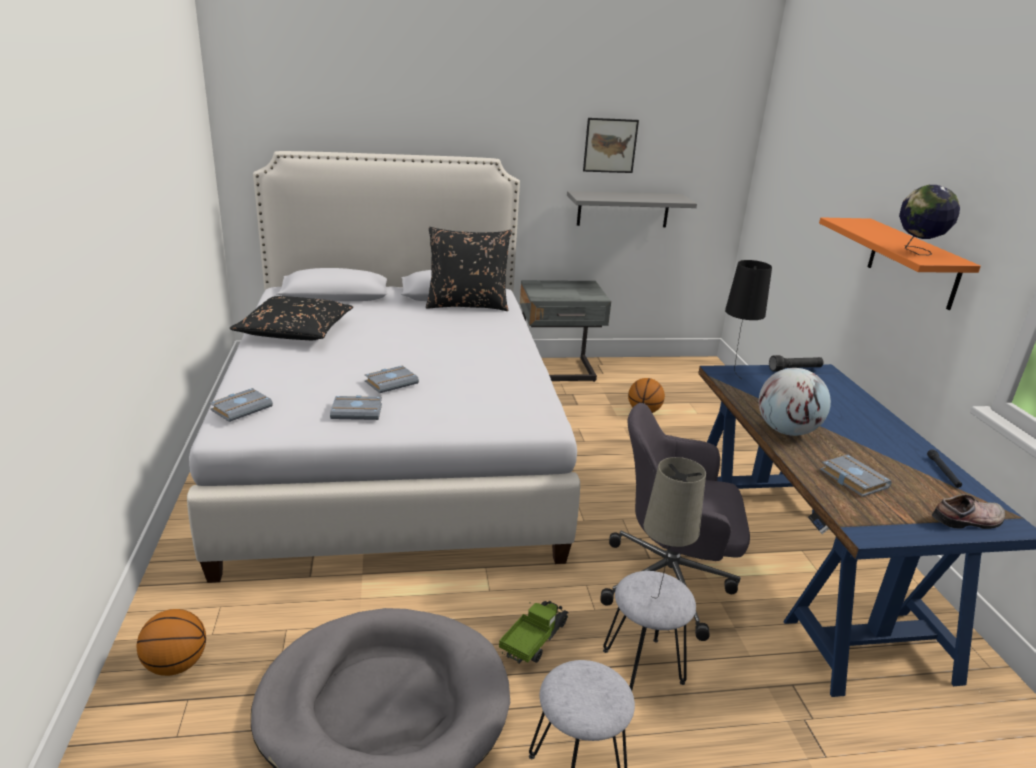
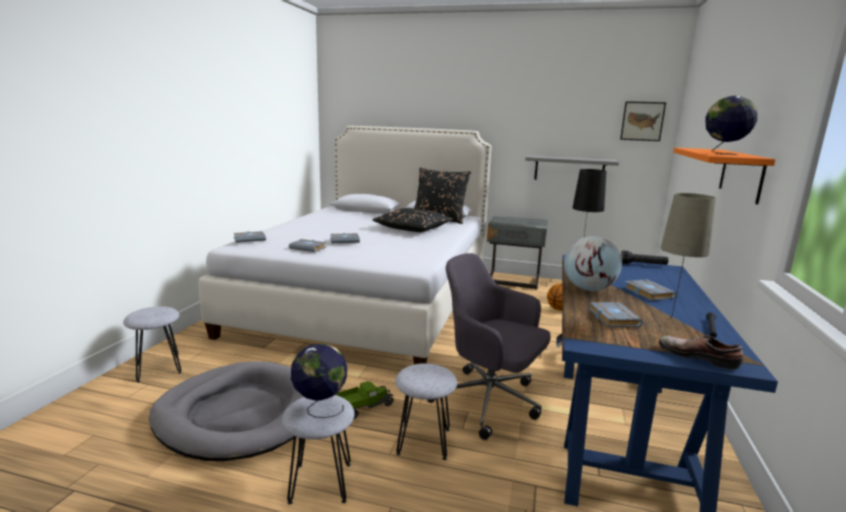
camera: 25 degrees right, 10 degrees down
(176, 664) = (158, 368): basketball -> grey stool
(295, 330) = (322, 219): black pillow -> black pillow (413, 228)
(591, 691) = (320, 409): none -> globe
(610, 145) = (558, 124): picture -> picture (642, 121)
(657, 606) = (418, 381): beige table lamp -> beige table lamp (671, 324)
(843, 424) = (646, 293): none -> grey book
(969, 521) = (698, 356): shoe -> shoe turned 150 degrees counterclockwise

